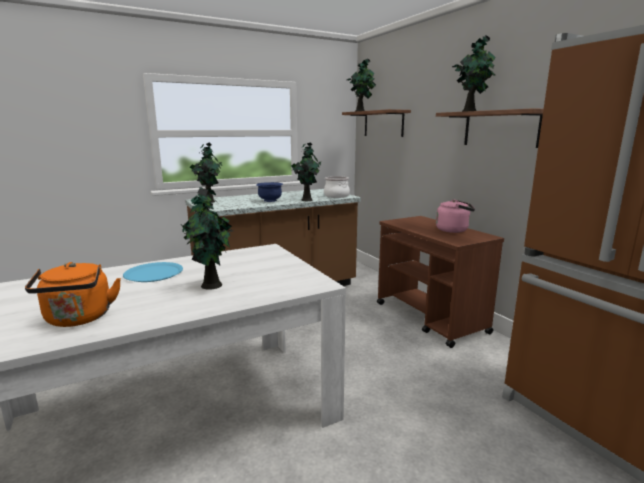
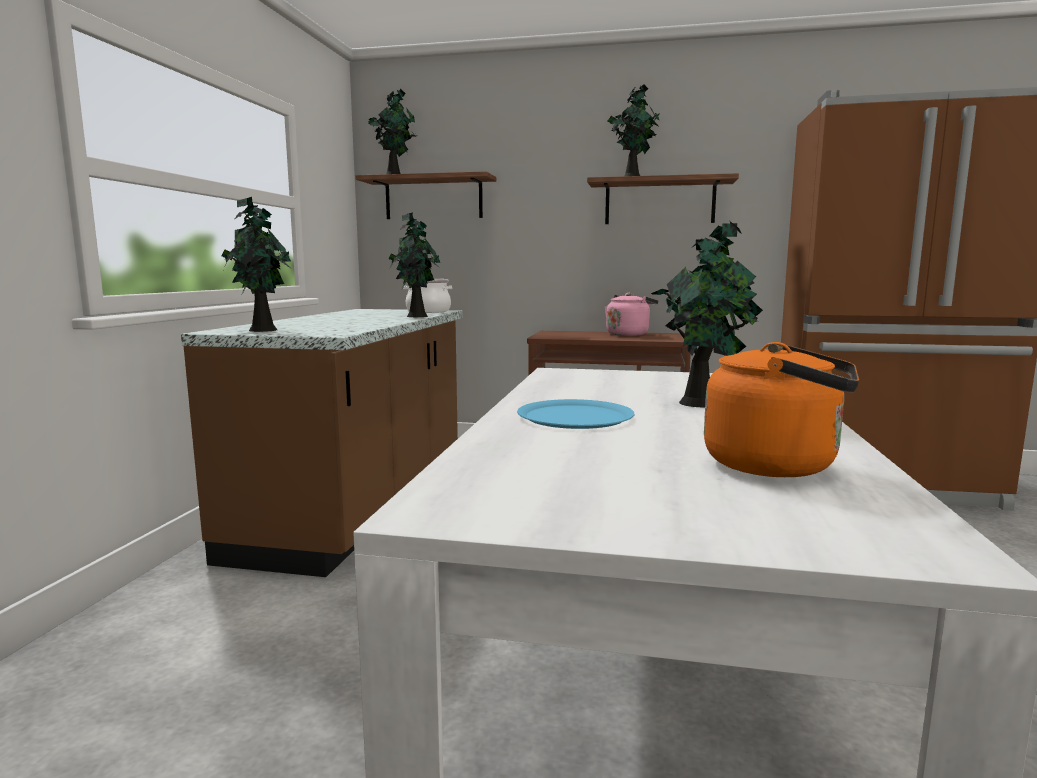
camera: 50 degrees left, 5 degrees down
(270, 201) = (367, 321): blue bowl -> none

